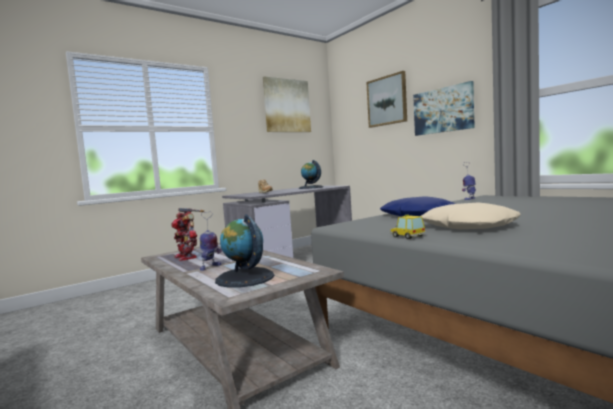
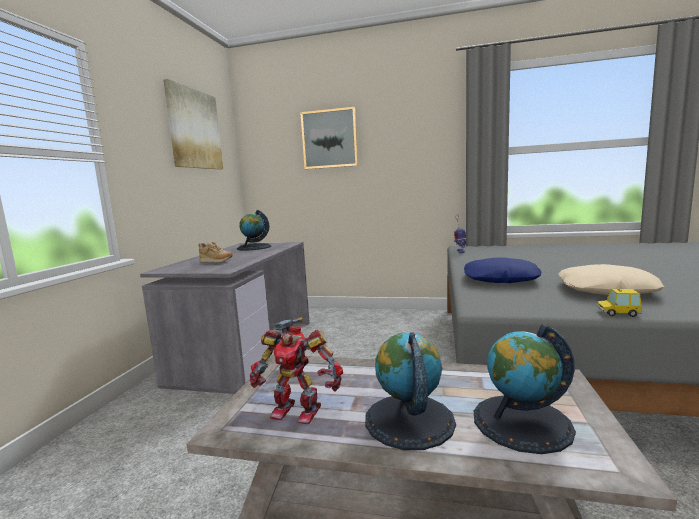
camera: 40 degrees left, 5 degrees up
(210, 267) = (409, 420): toy robot -> globe
(443, 110) = (403, 157): picture -> none

